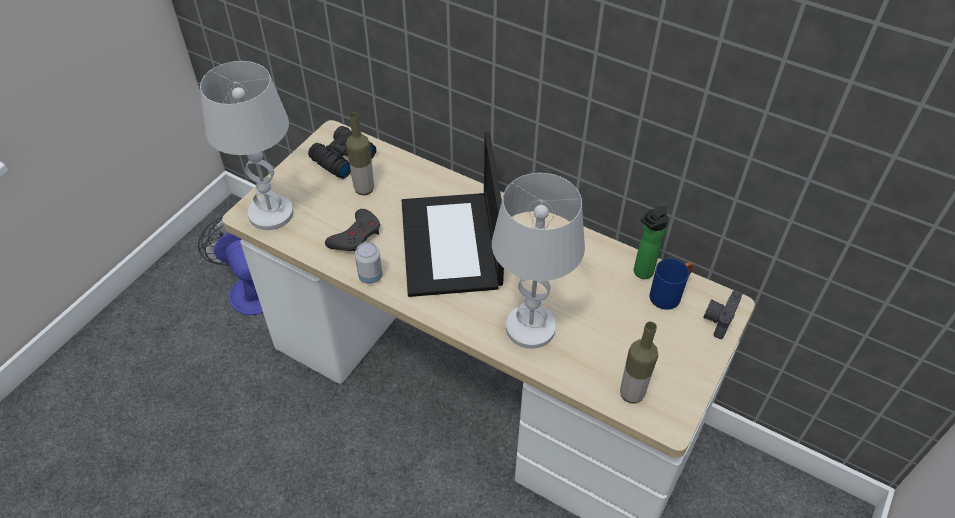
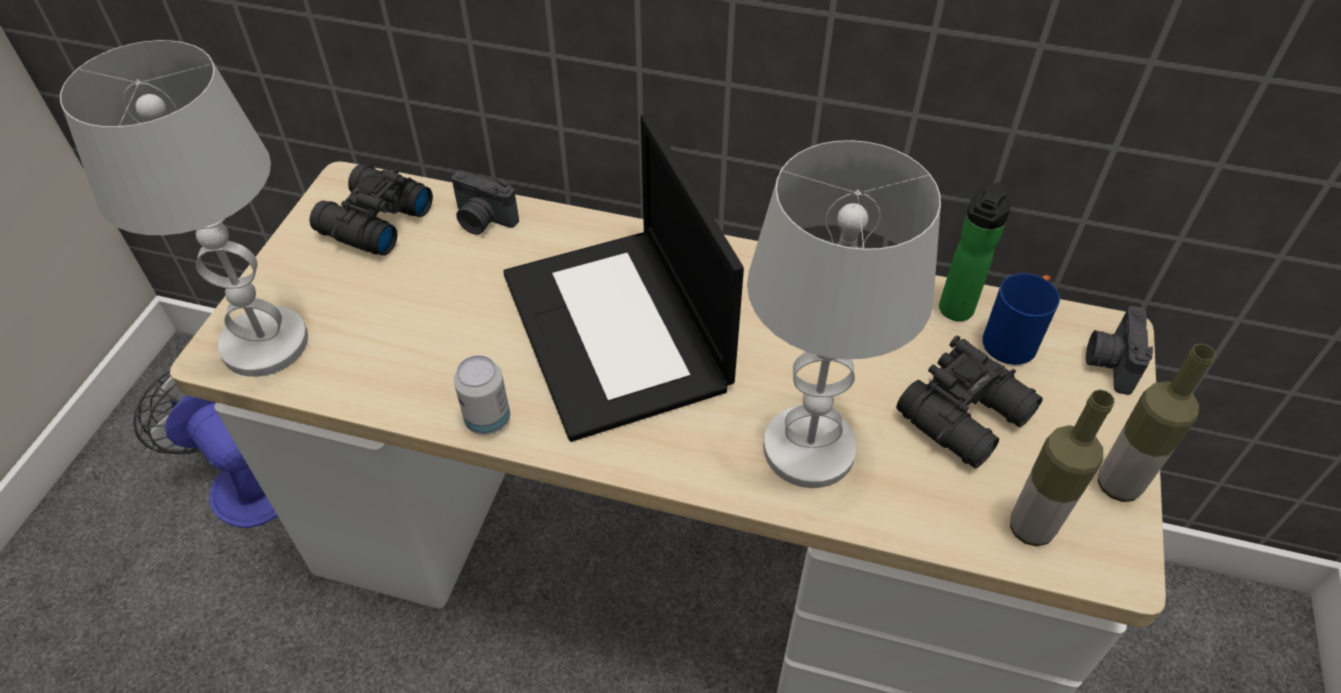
camera: 15 degrees left, 0 degrees up
(356, 236) = (438, 352): grey game controller -> none
(364, 189) = (429, 266): bottle -> bottle (1118, 485)
(399, 169) = (483, 220): none -> camera
(624, 330) = (968, 416): none -> black binoculars

